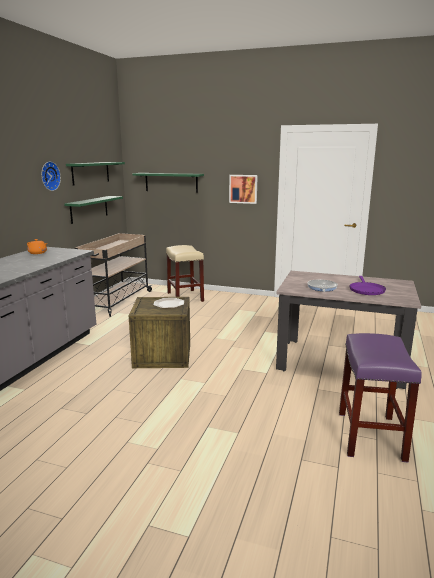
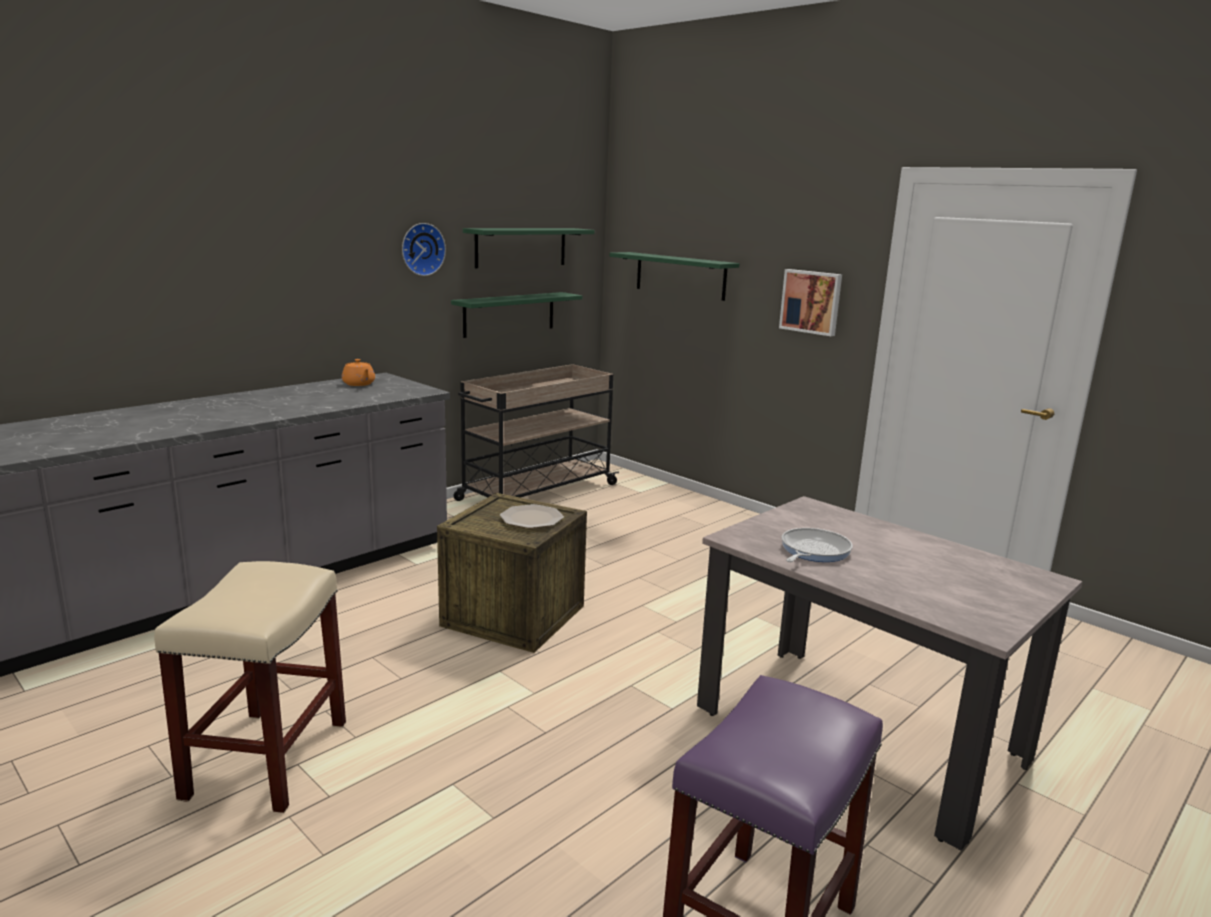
camera: 25 degrees right, 0 degrees up
(184, 297) = (665, 508): beige stool -> beige stool (267, 758)
(366, 290) = (914, 579): purple frying pan -> none

